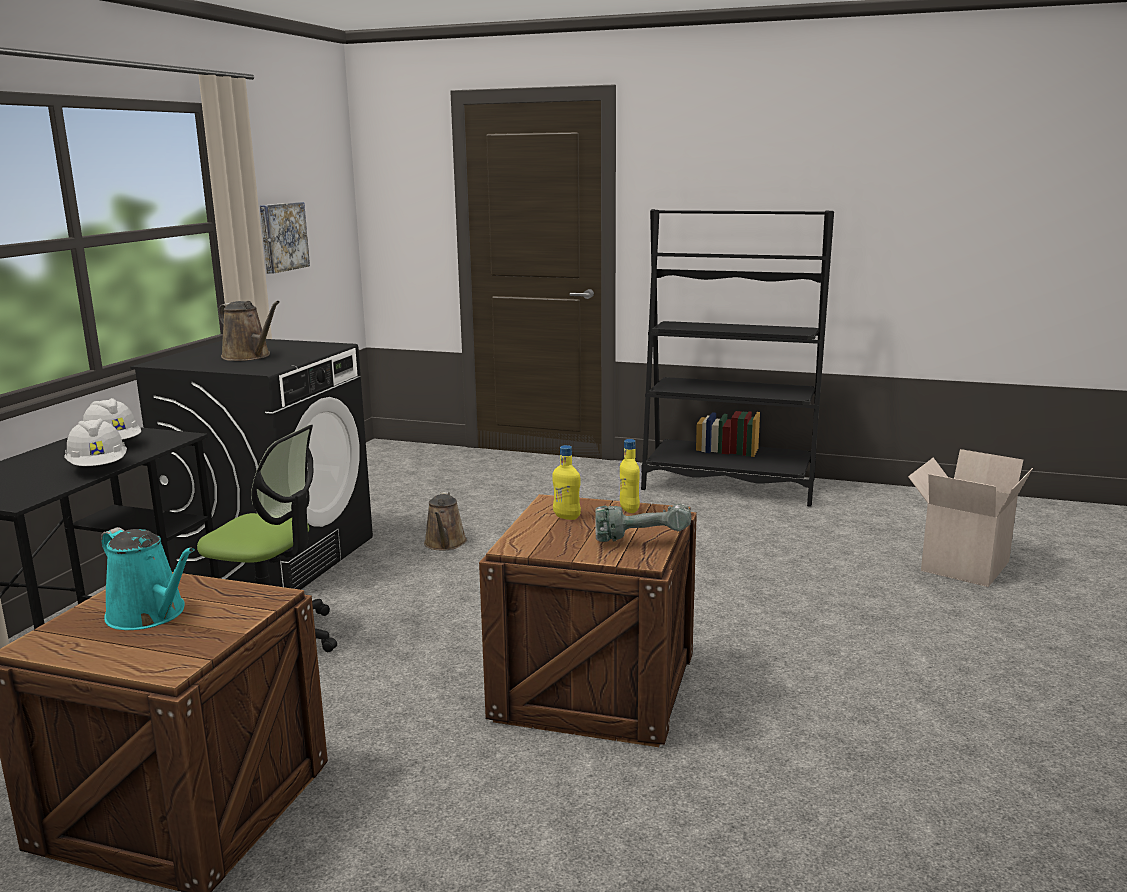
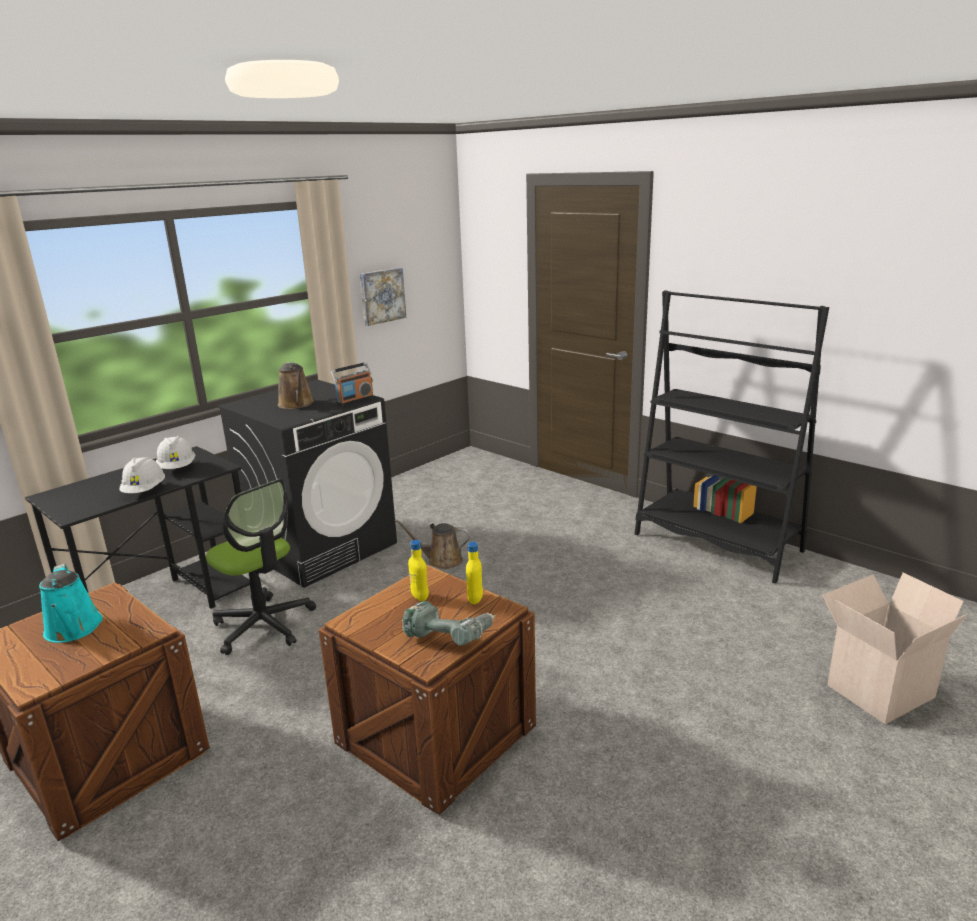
camera: 25 degrees right, 5 degrees up
(323, 347) = (355, 400): none -> radio
(445, 544) = (441, 560): brown watering can -> brown watering can turned 75 degrees clockwise

